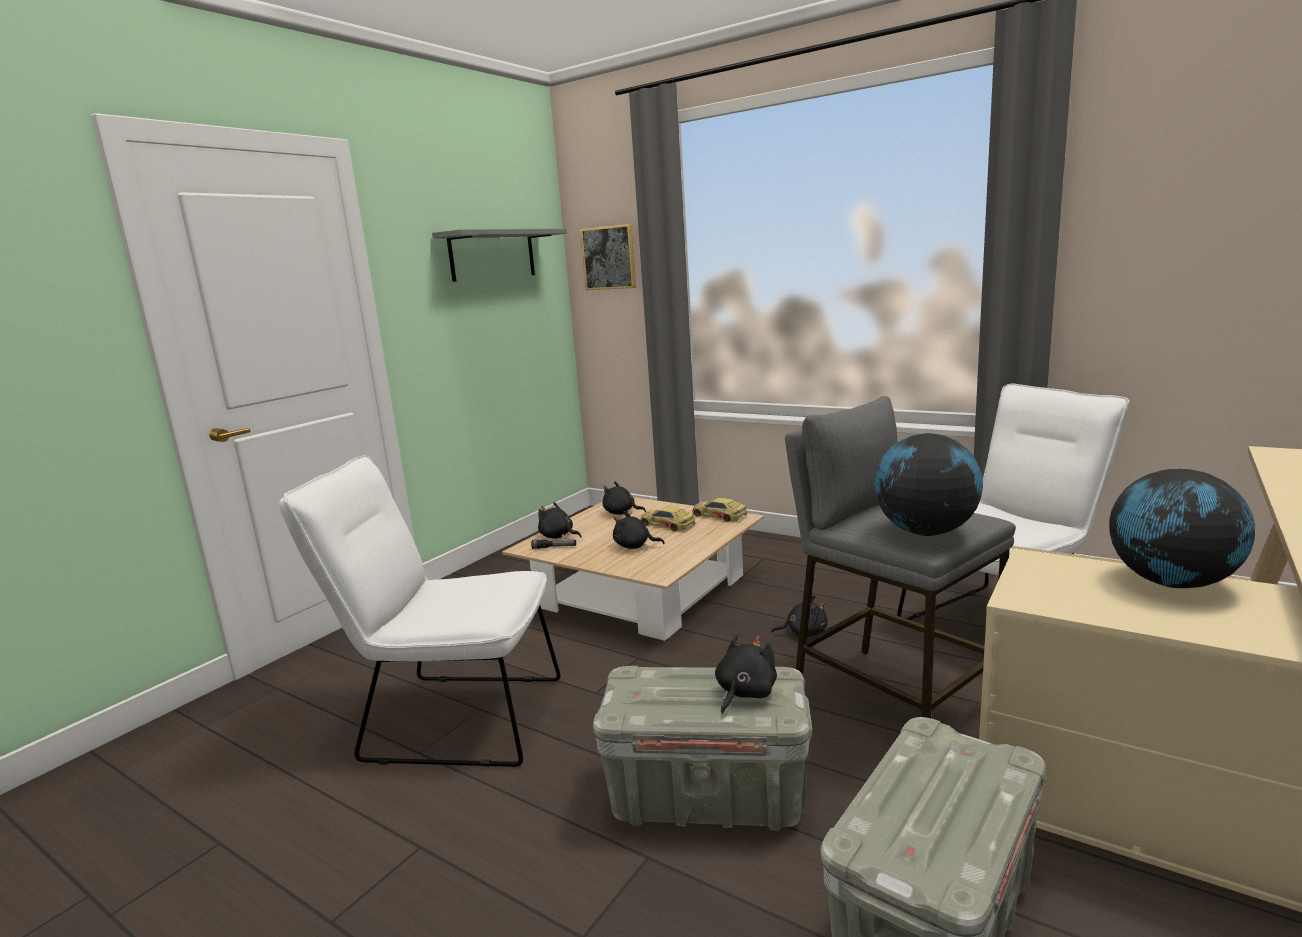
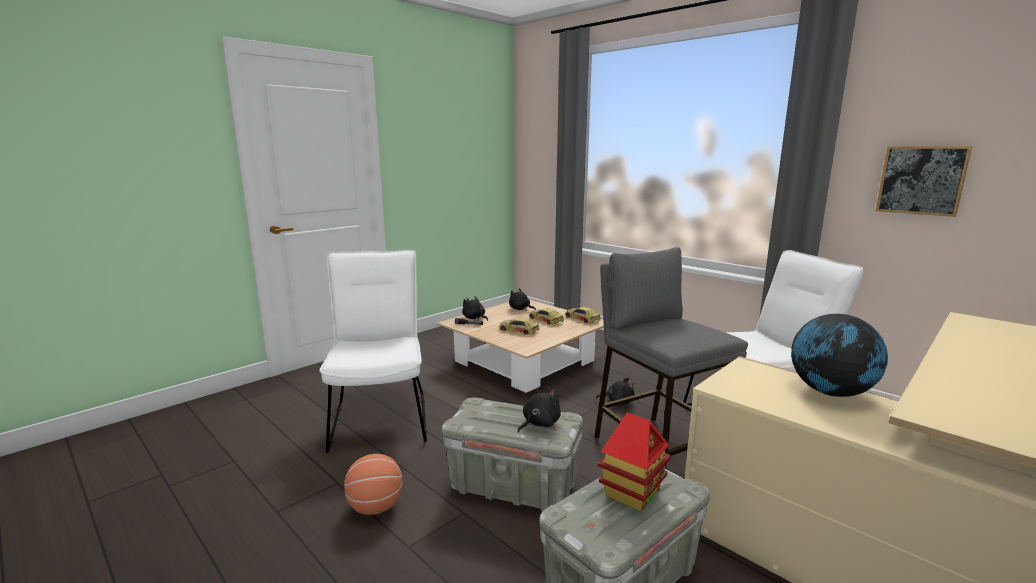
camera: 10 degrees right, 0 degrees up
(451, 718) = (381, 417): white chair -> white chair turned 60 degrees clockwise
(492, 255) = (461, 134): grey shelf -> none
(500, 877) = (375, 507): none -> basketball
(609, 258) = (539, 141): picture -> picture (921, 180)
(634, 546) = (518, 330): black plush toy -> toy car
(925, 532) = (678, 338): globe -> none
(940, 782) = (632, 492): none -> toy house

